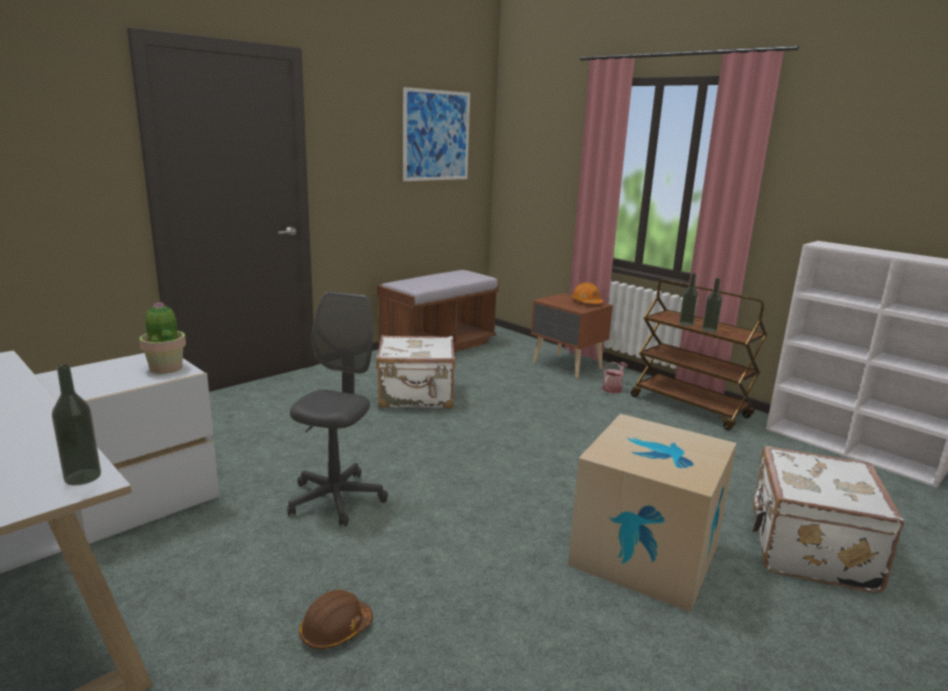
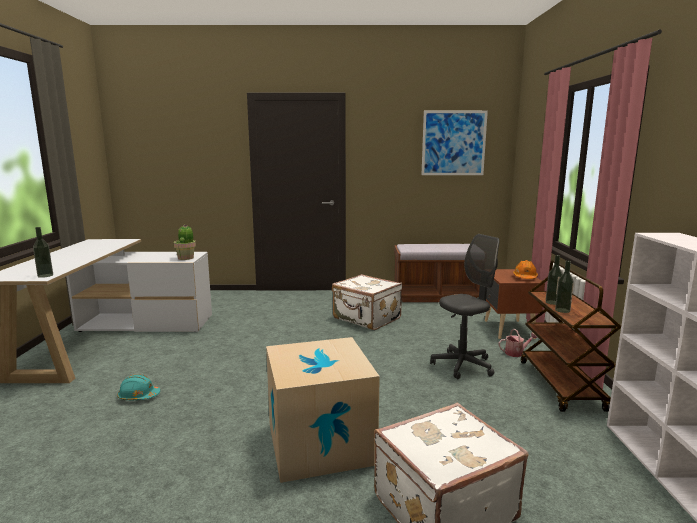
camera: 45 degrees right, 5 degrees down
(336, 499) = (235, 350): grey office chair -> grey office chair (462, 365)
(336, 630) = (138, 396): brown hard hat -> turquoise hard hat

